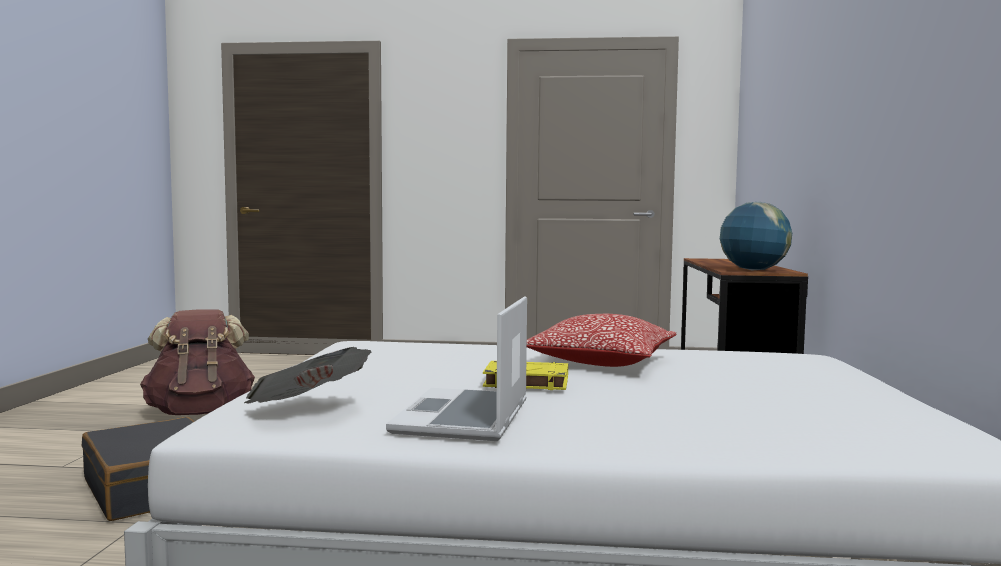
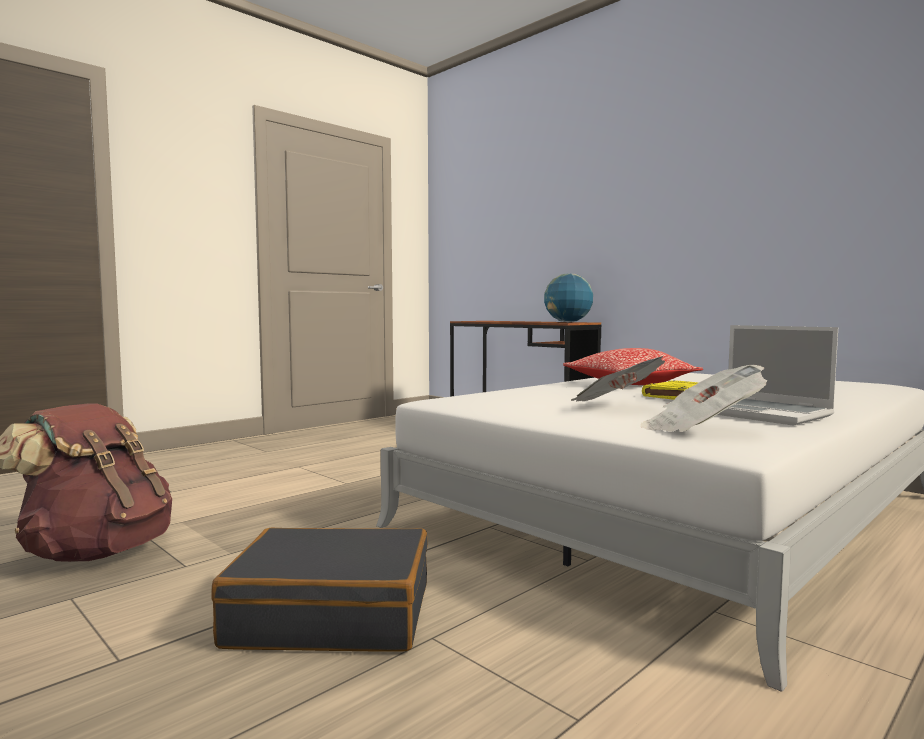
camera: 50 degrees left, 0 degrees up
(409, 377) = (616, 406): none -> newspaper

